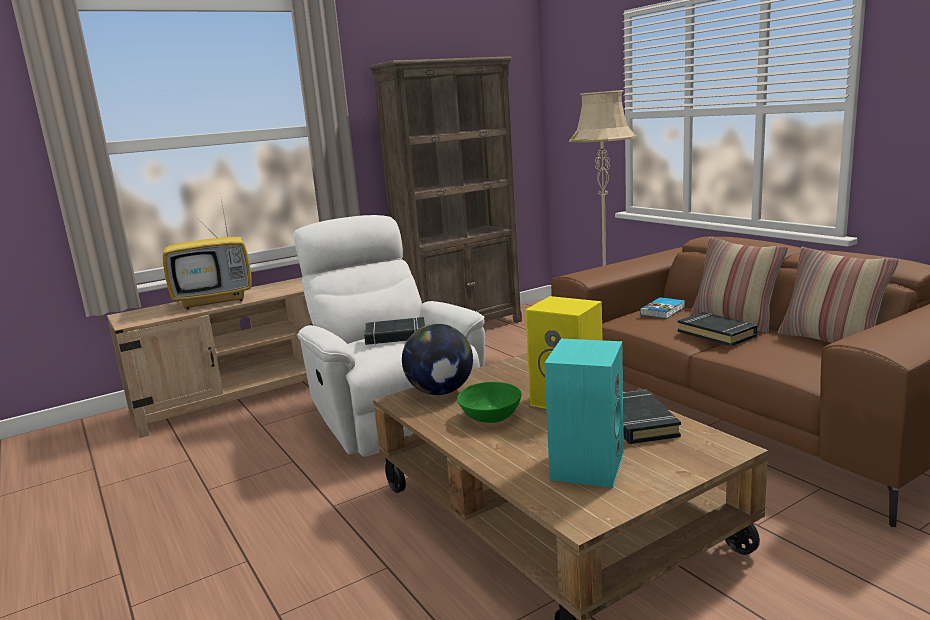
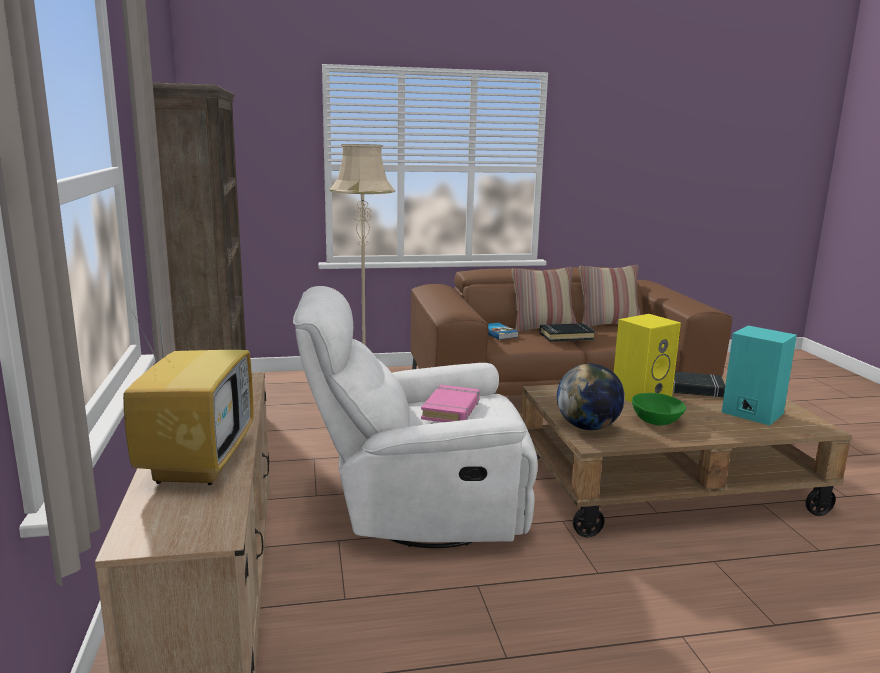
camera: 70 degrees left, 0 degrees up
(395, 336) = (451, 410): black book -> pink book

